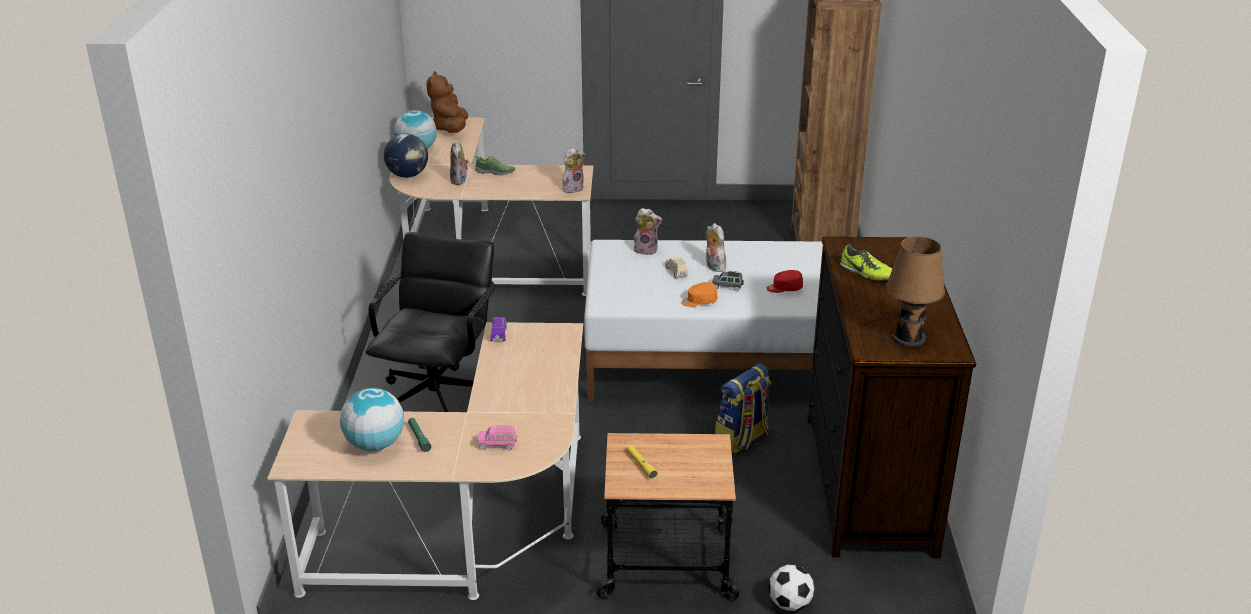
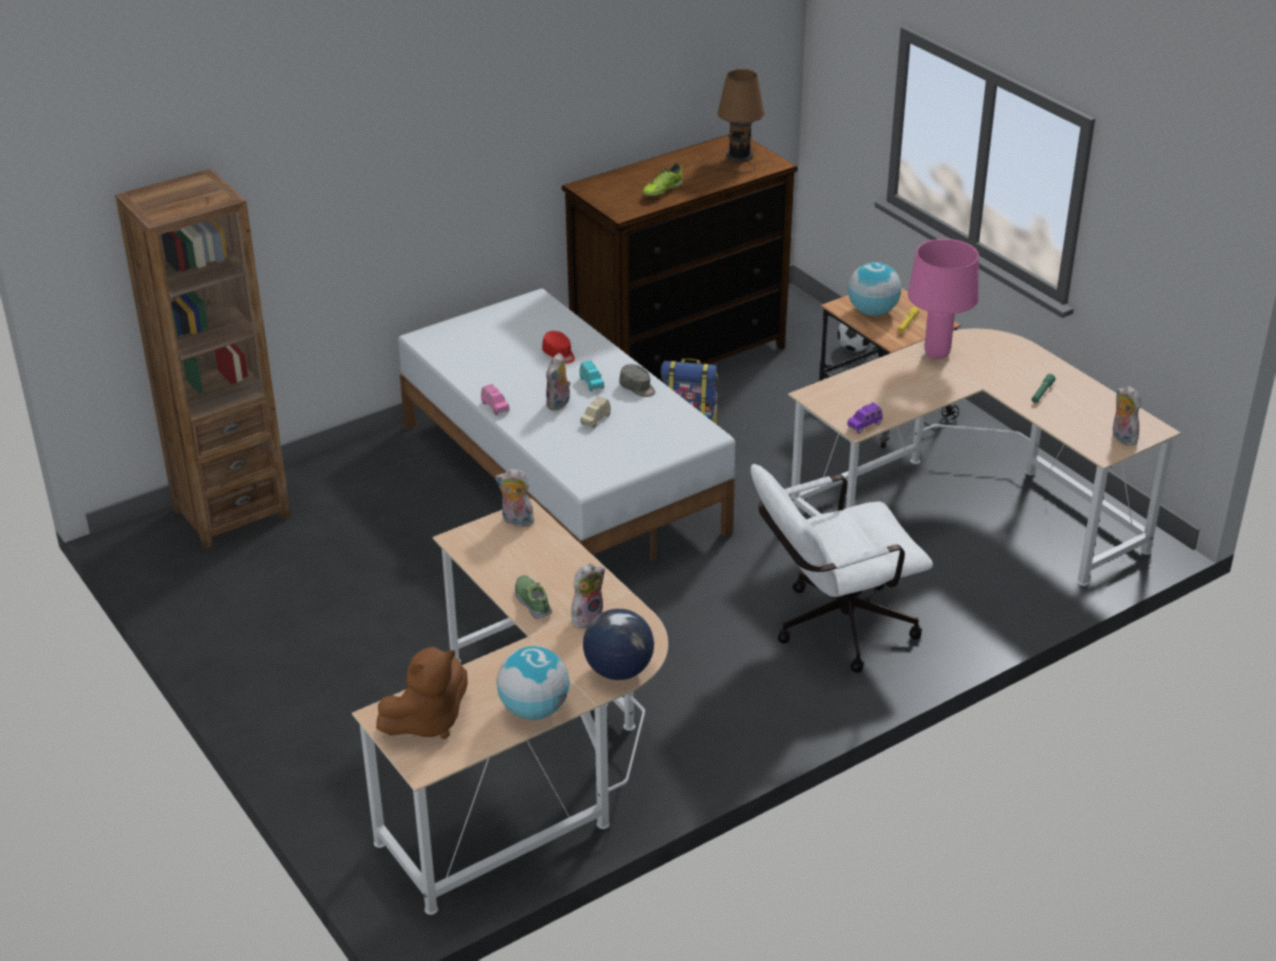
camera: 125 degrees left, 5 degrees up
(375, 444) = (1078, 407): globe -> globe (873, 312)
(439, 394) = (832, 628): black office chair -> white office chair
(497, 445) = (997, 357): pink toy car -> pink toy car (495, 407)
(544, 415) = (937, 354): none -> pink table lamp
(646, 250) = (567, 455): plush toy -> plush toy (1121, 437)
(699, 301) = (637, 388): orange cap -> grey cap
(727, 287) = (591, 383): grey toy car -> turquoise toy car
(866, 274) = (662, 191): shoe -> shoe turned 150 degrees counterclockwise

